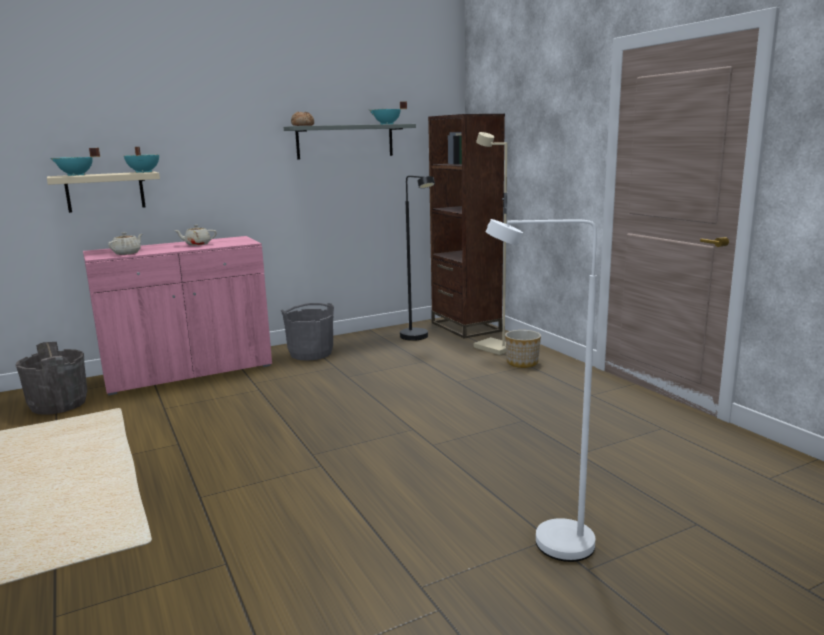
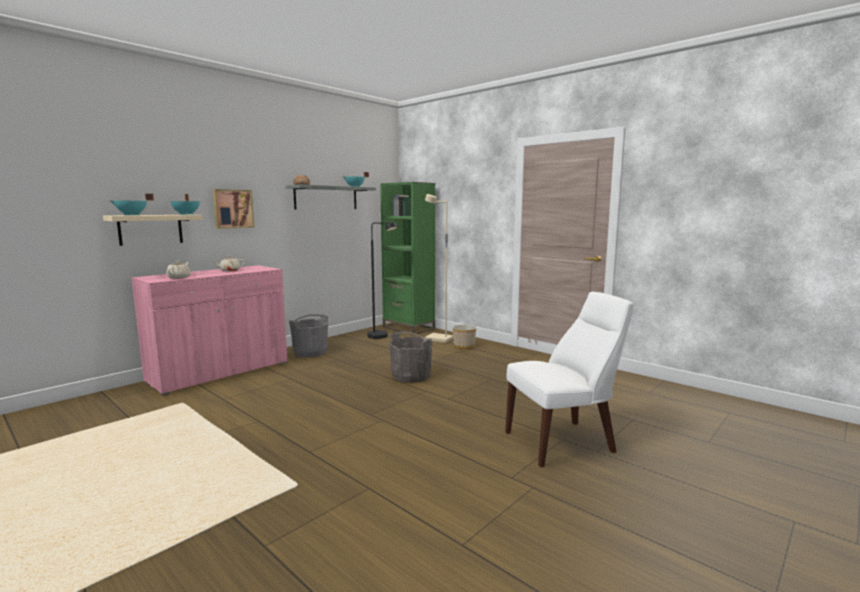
camera: 20 degrees left, 5 degrees down
(59, 404) = (120, 406): grey bucket -> grey bucket (411, 376)
(210, 162) = (233, 209): none -> picture
(465, 327) = (408, 328): brown bookcase -> green bookcase
(547, 543) = (564, 442): white floor lamp -> white chair

